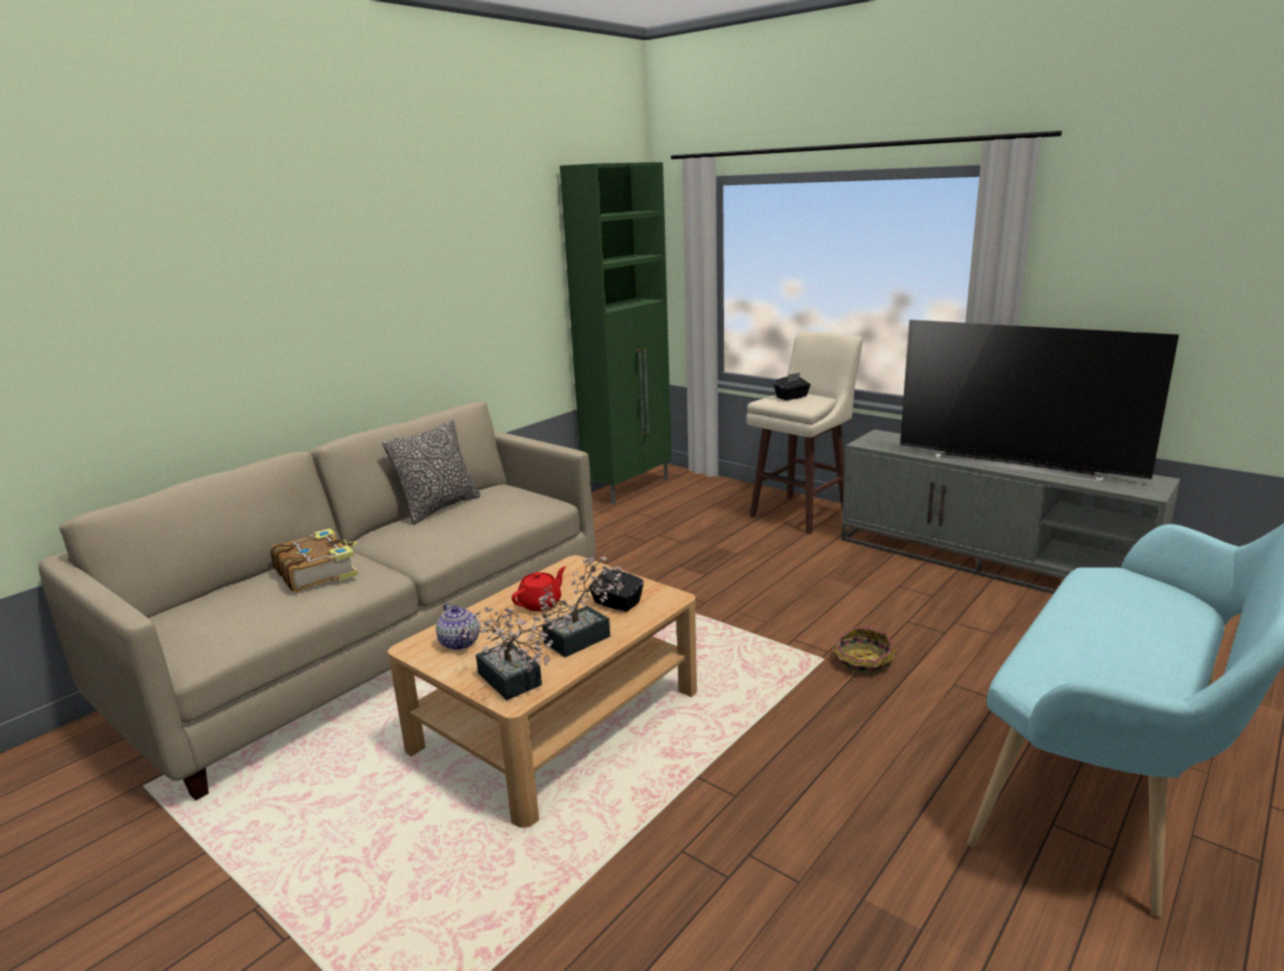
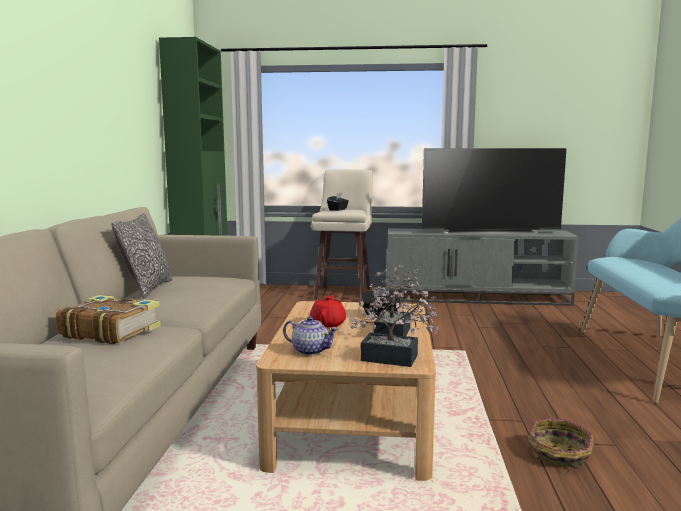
camera: 35 degrees left, 10 degrees down
(862, 662) = (485, 347): basket -> basket (559, 454)

